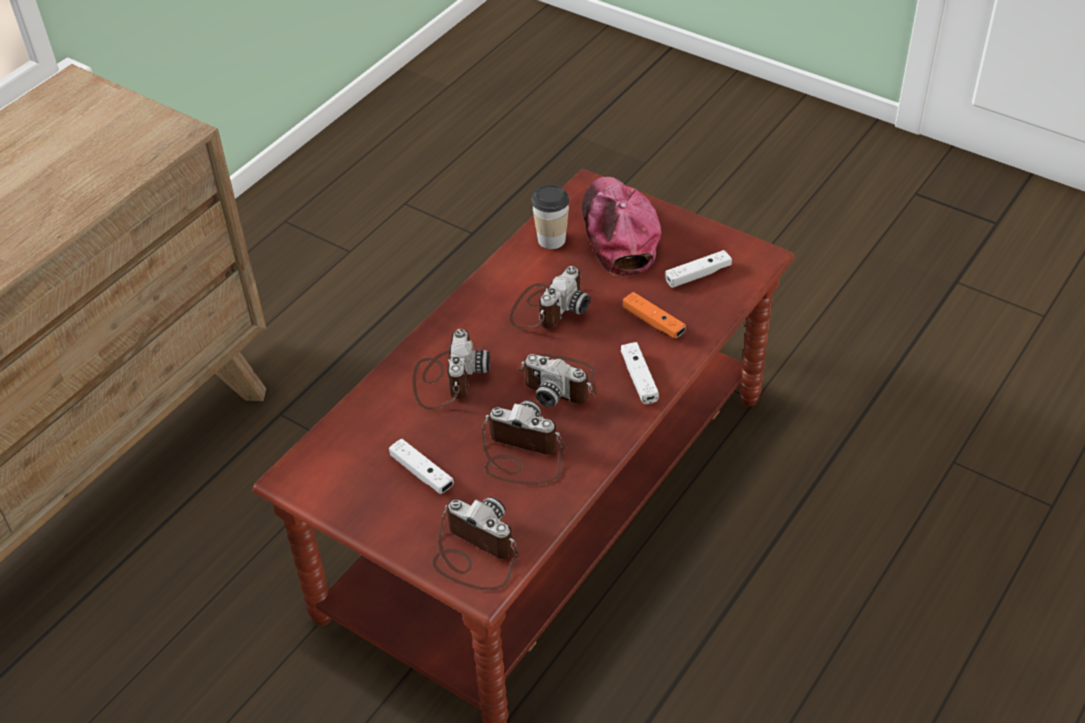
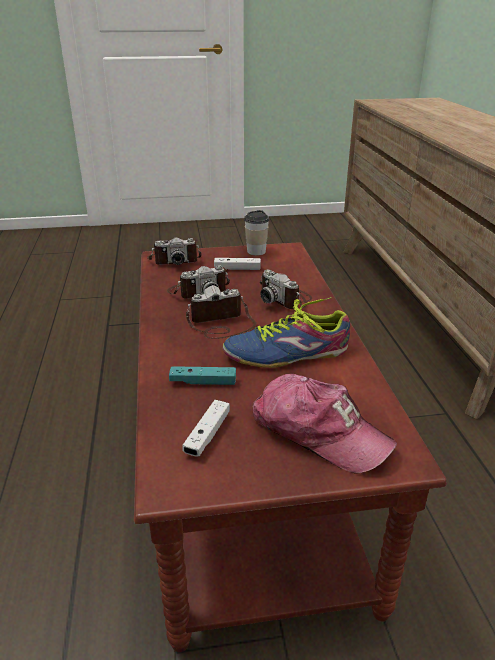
camera: 135 degrees right, 15 degrees down
(547, 307) = (287, 354): camera -> shoe
(551, 239) = (357, 396): cup -> cup (256, 251)
(639, 378) = (173, 347): white game controller -> none
(653, 322) = (203, 382): orange game controller -> turquoise game controller

